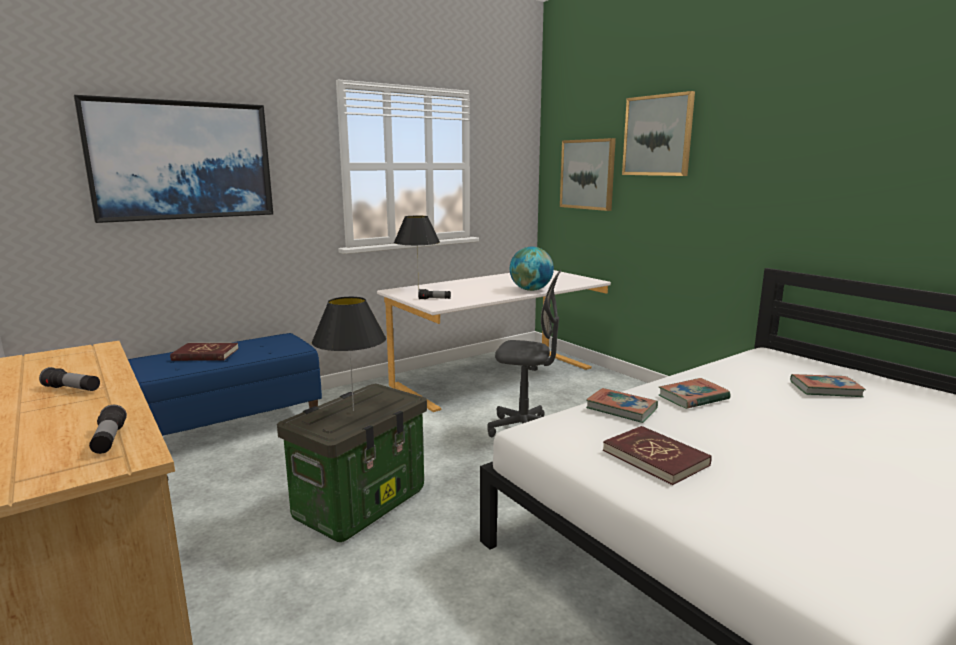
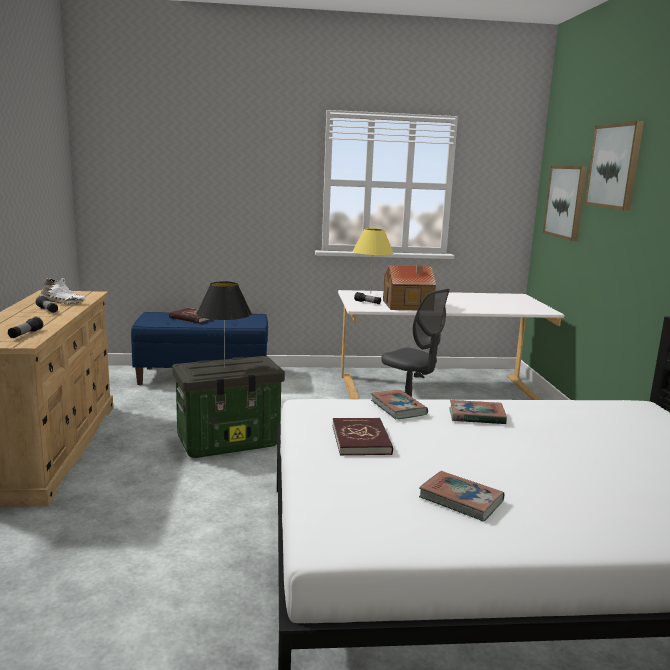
camera: 30 degrees right, 0 degrees up
(74, 371) = (62, 302): none -> white shoe
(182, 160) = (199, 173): picture -> none
(418, 289) = (371, 294): black table lamp -> yellow table lamp
(477, 295) = (408, 305): none -> toy house
(531, 290) = (466, 309): globe -> none
(825, 389) = (626, 442): book -> book (461, 500)

